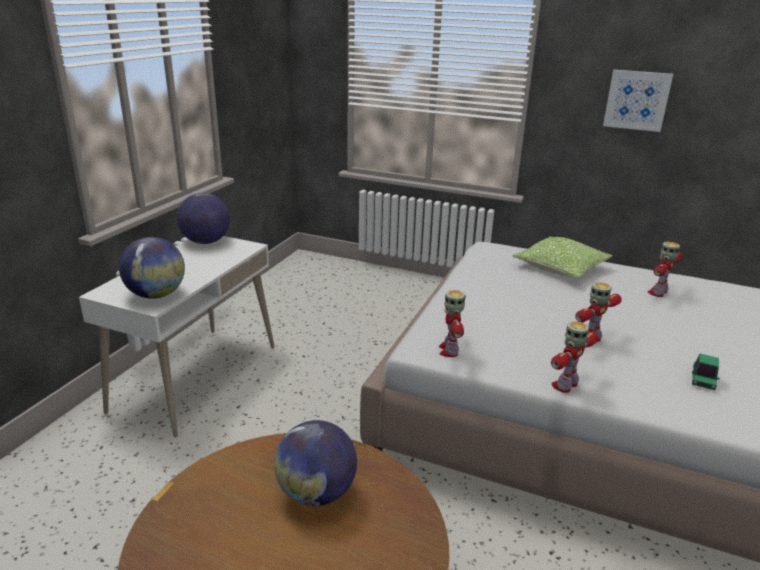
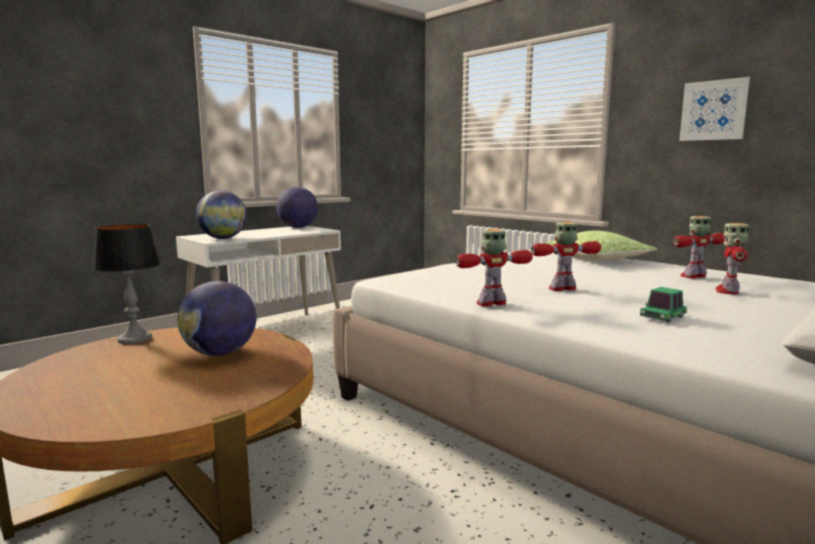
camera: 25 degrees right, 15 degrees down
(189, 493) = (135, 339): none -> table lamp
(449, 350) = (409, 280): toy robot -> toy robot (728, 291)

